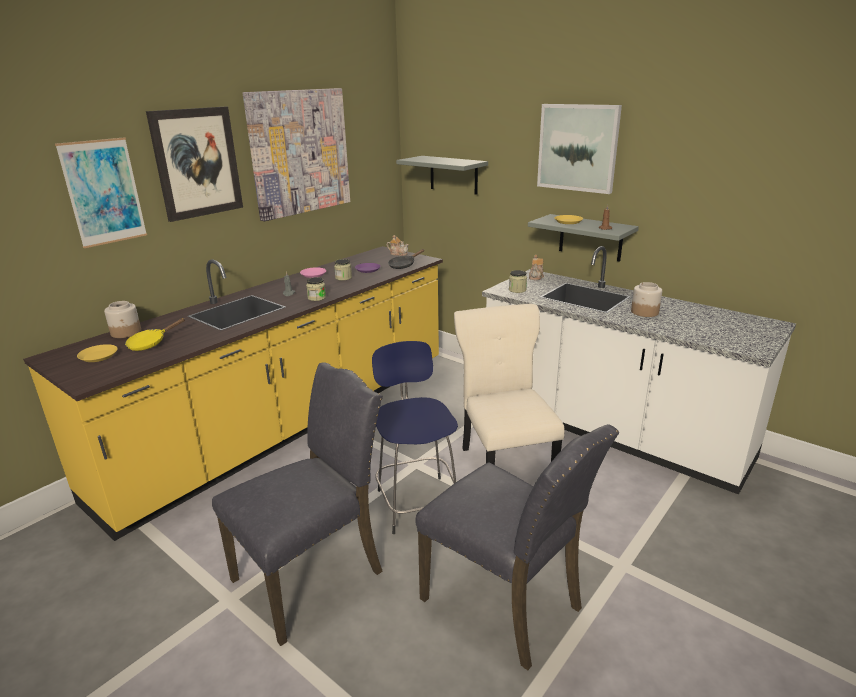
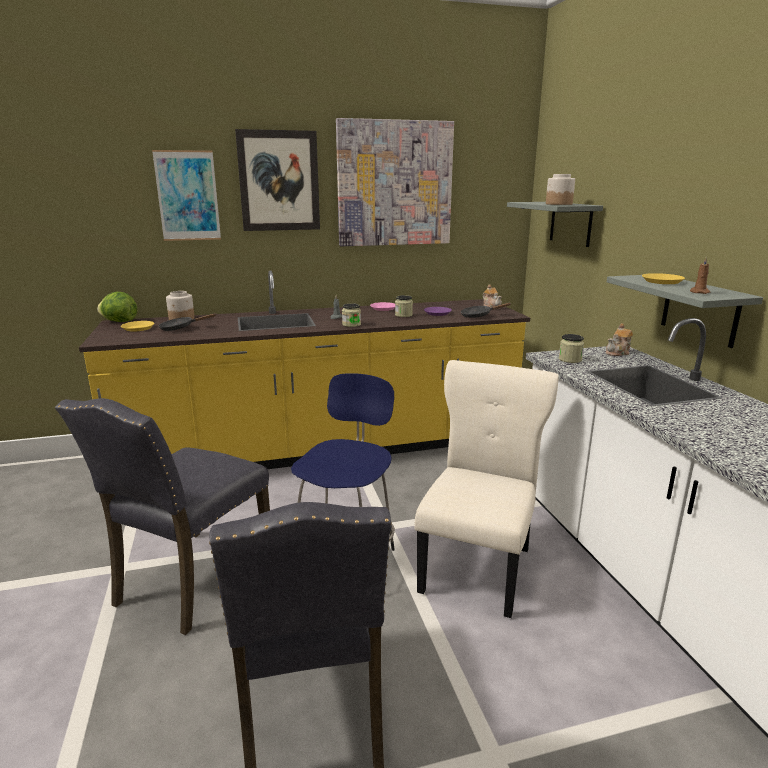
camera: 35 degrees right, 5 degrees down
(53, 354) = (119, 321): none -> lettuce
(150, 343) = (180, 328): yellow frying pan -> black frying pan
(312, 575) = (191, 581): grey chair -> grey chair turned 120 degrees clockwise
(578, 148) = (699, 182): picture -> none
(644, 312) = (712, 418): jar -> jar (558, 204)

